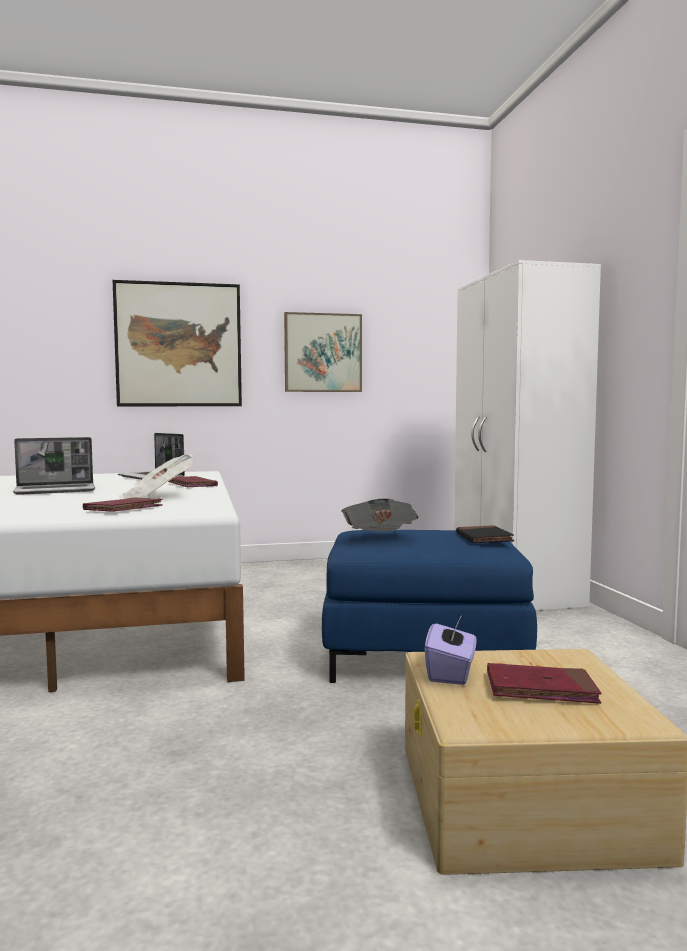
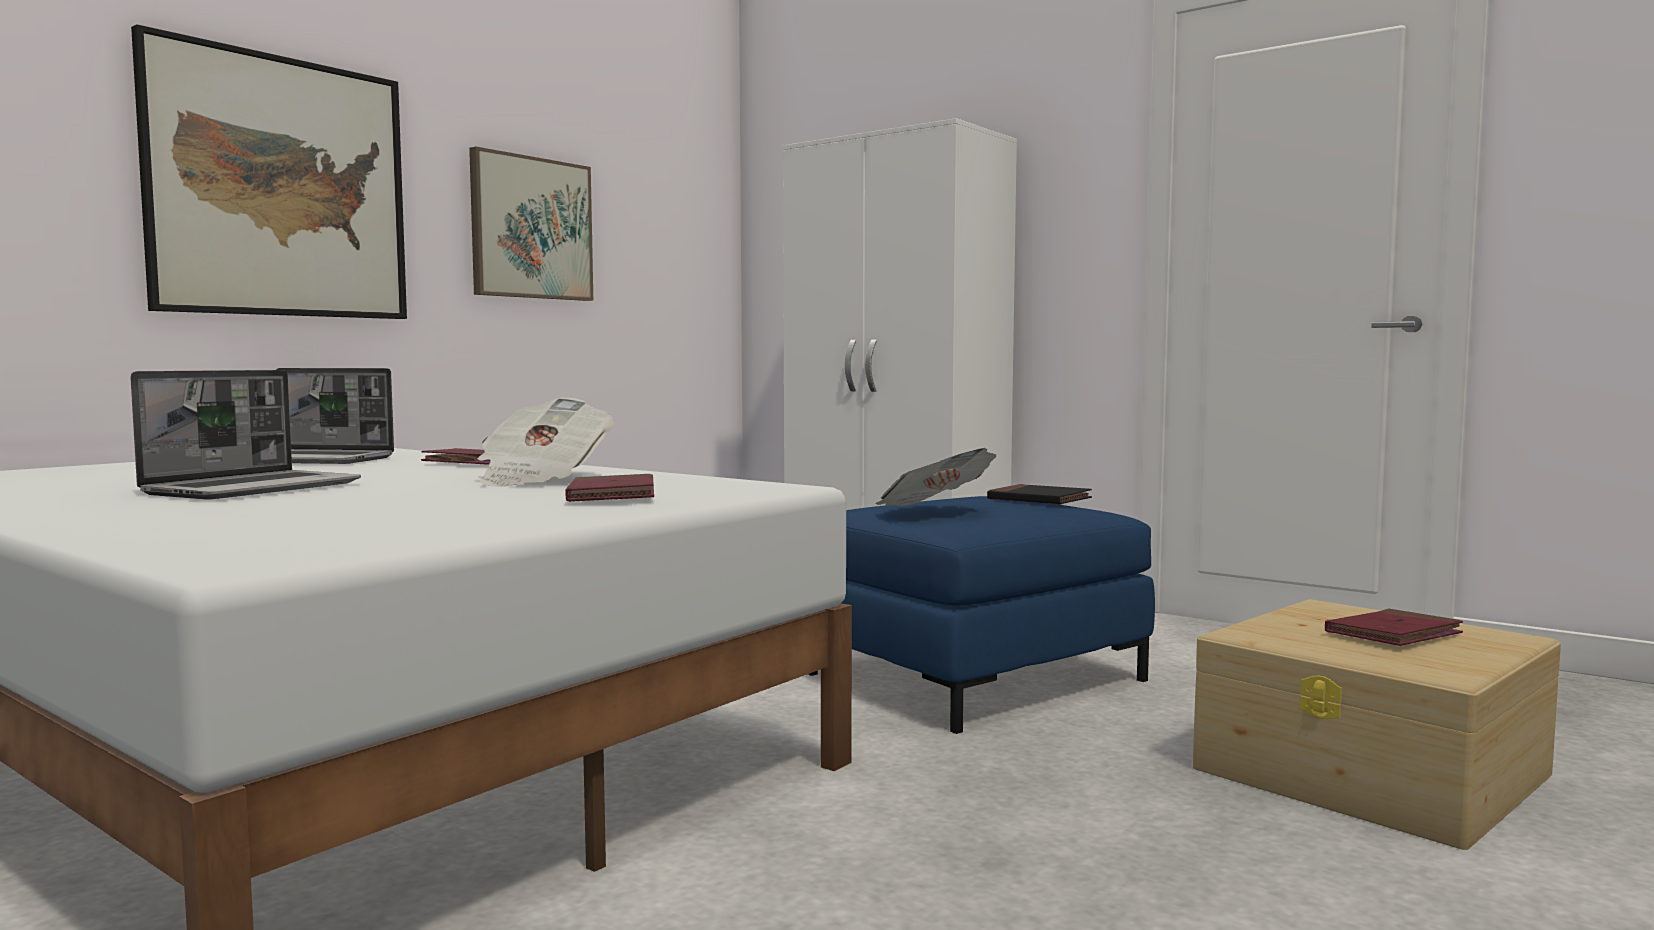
camera: 40 degrees left, 0 degrees up
(451, 673) = (1299, 641): purple tissue box -> none

